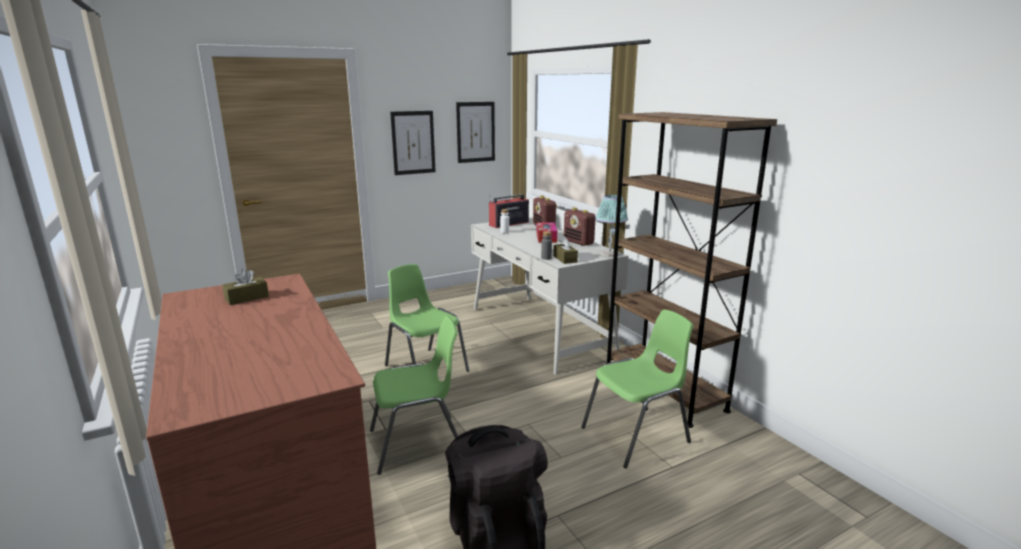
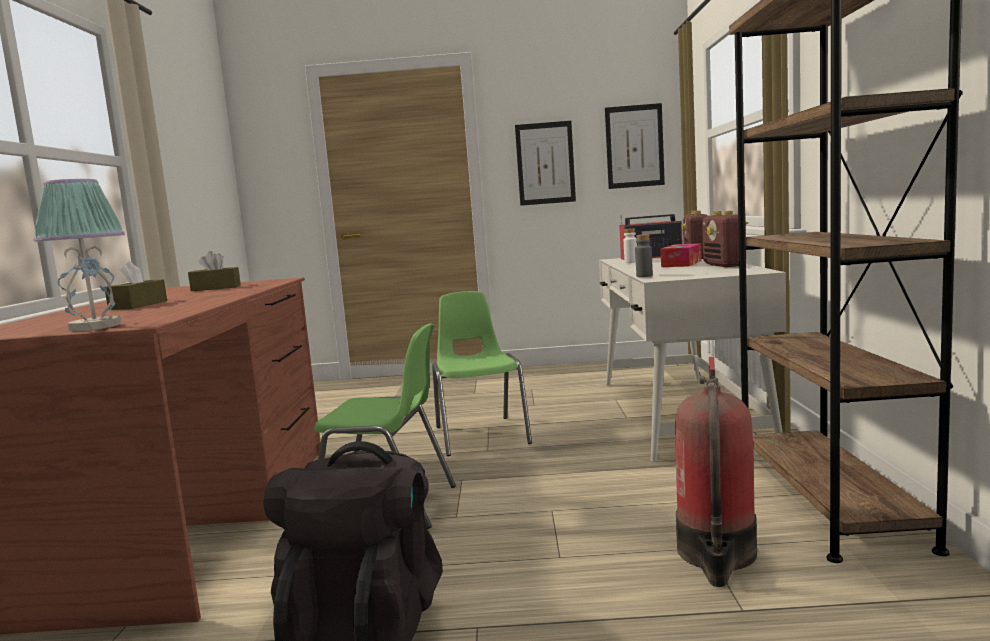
camera: 30 degrees right, 10 degrees down
(565, 259) = (671, 276): brown tissue box -> brown tissue box (138, 305)
(609, 254) = (753, 271): table lamp -> table lamp (95, 326)
(637, 435) = (716, 555): green chair -> fire extinguisher

